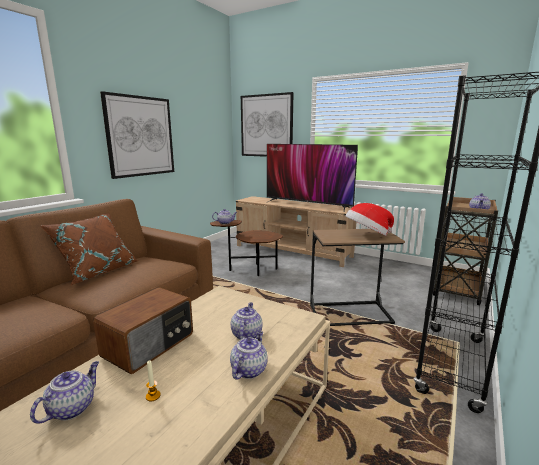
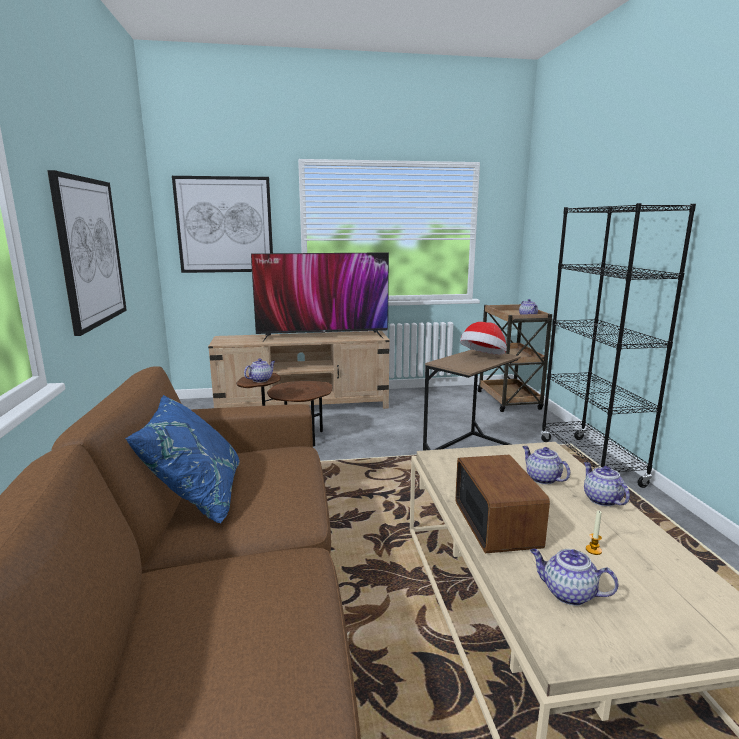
camera: 40 degrees left, 0 degrees up
(72, 408) = (567, 593): teapot -> teapot turned 45 degrees counterclockwise
(97, 271) = (196, 497): brown pillow -> blue pillow

